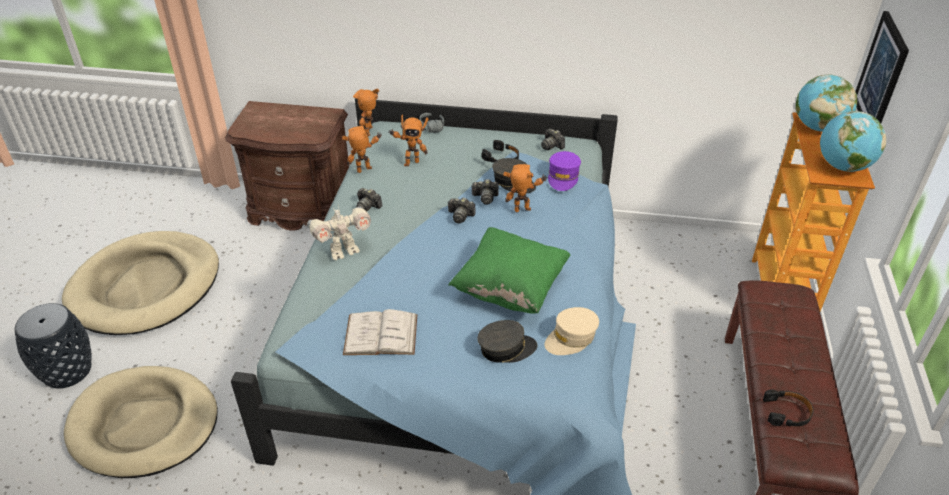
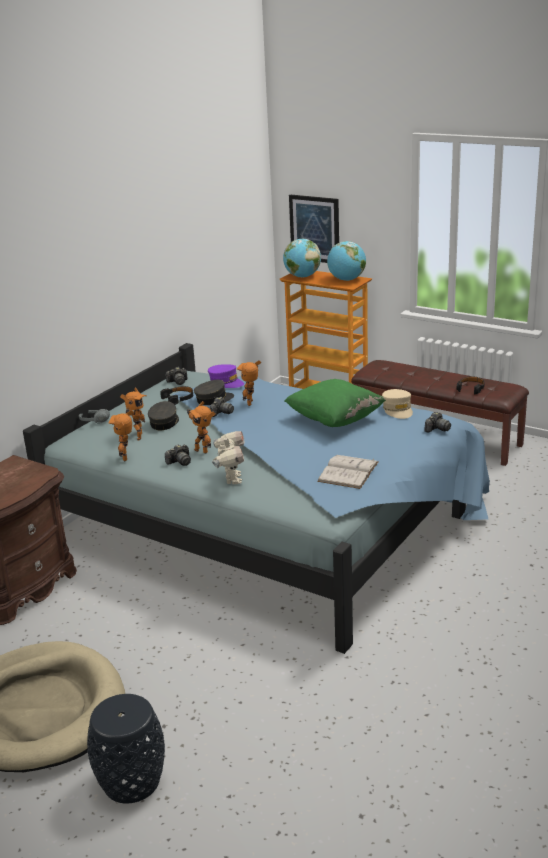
camera: 65 degrees left, 15 degrees down
(144, 425) = (255, 722): beige dog bed -> none
(371, 131) = (63, 449): toy robot -> toy robot (202, 450)
(460, 216) = (236, 424): camera -> camera (437, 429)
(506, 348) = (393, 431): grey cap -> grey cap (164, 422)

